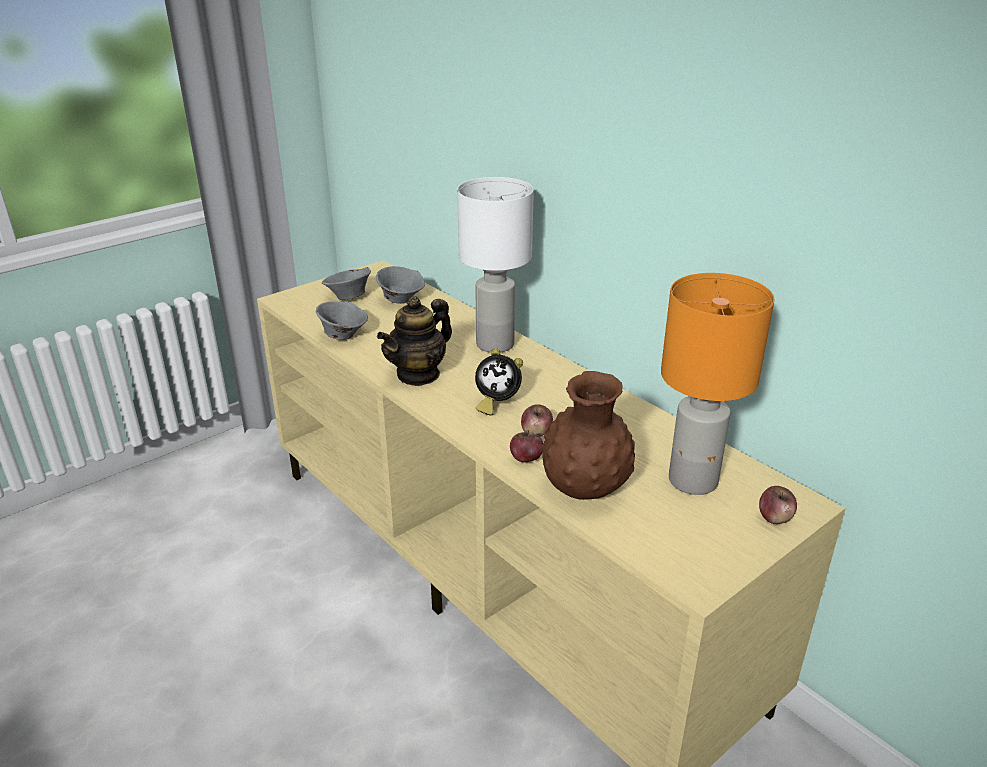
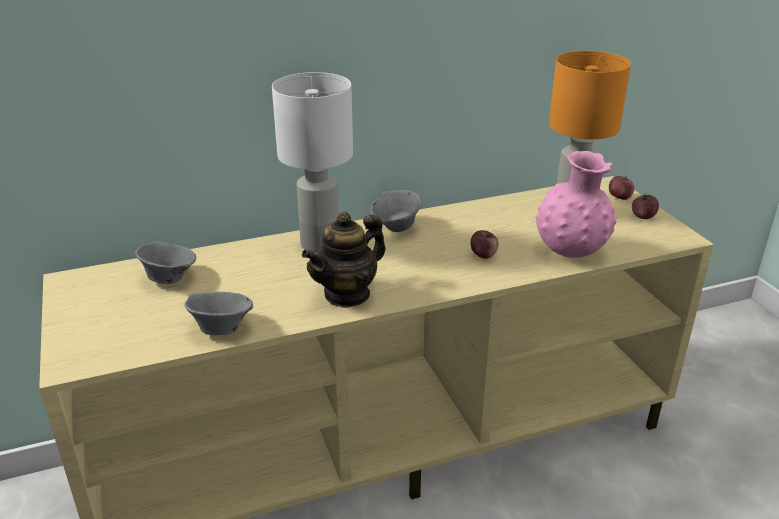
camera: 70 degrees left, 0 degrees up
(348, 297) = (122, 312): grey bowl -> grey bowl (396, 227)
(418, 374) = (347, 294): teapot -> teapot turned 75 degrees clockwise
(496, 403) = (427, 263): alarm clock -> none
(526, 458) = (519, 267): apple -> apple (643, 216)
(585, 490) = (570, 252): brown vase -> pink vase

